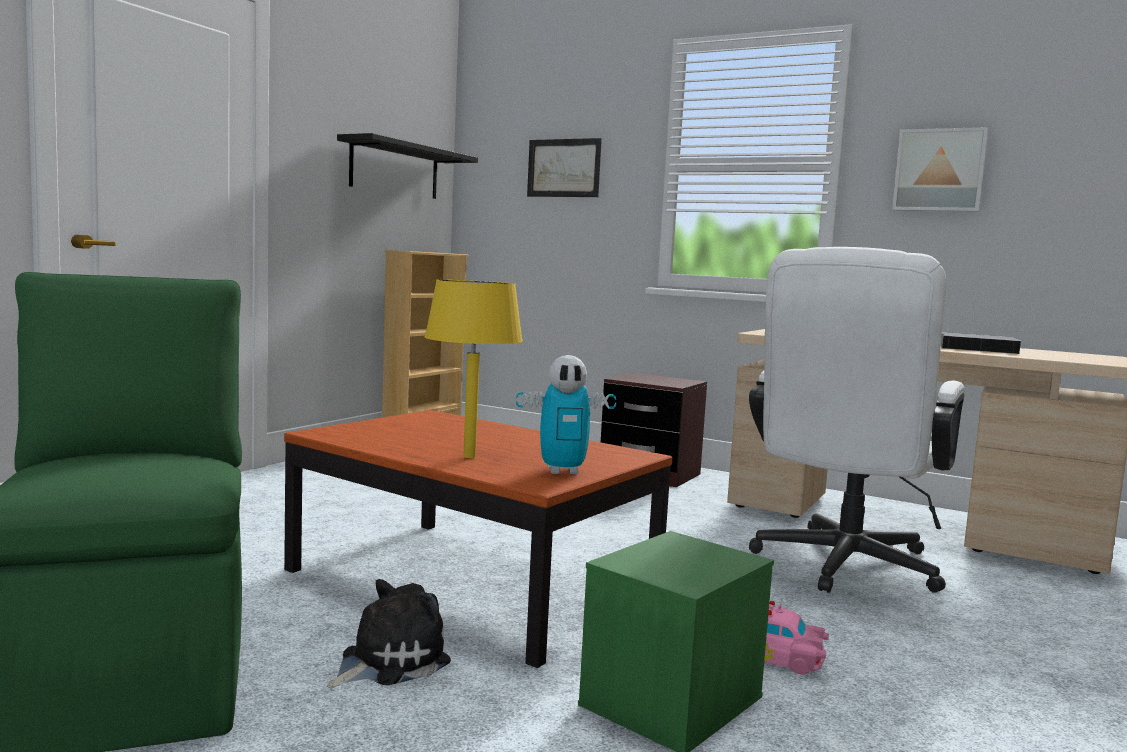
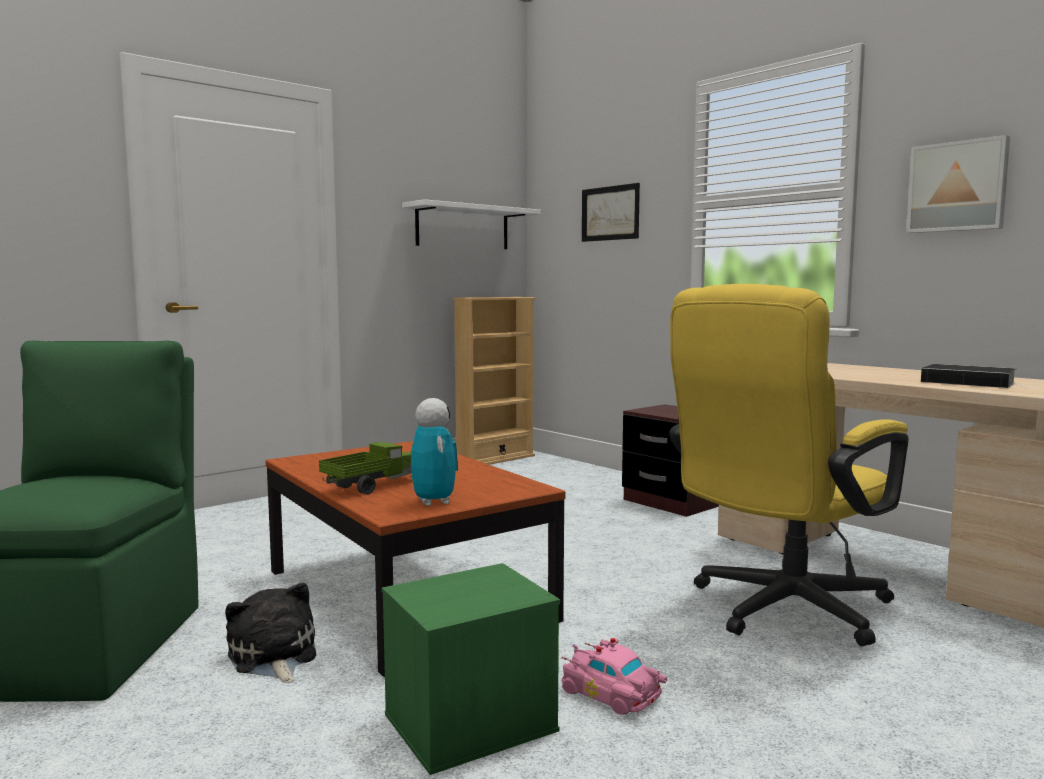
camera: 20 degrees right, 0 degrees up
(389, 662) = (273, 657): plush toy -> plush toy turned 90 degrees counterclockwise
(395, 170) = (463, 227): black shelf -> white shelf
(469, 456) = (375, 485): yellow table lamp -> toy truck
(563, 471) = (434, 502): toy robot -> toy robot turned 120 degrees counterclockwise
(841, 568) = (779, 611): white office chair -> yellow office chair

